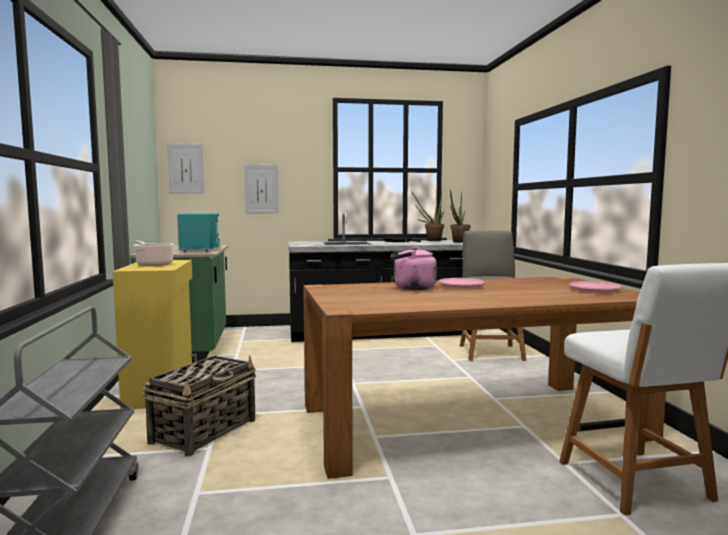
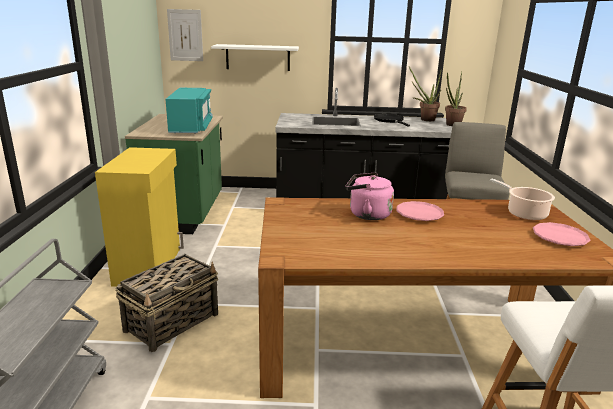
camera: 10 degrees right, 15 degrees up
(153, 264) = (136, 159): cooking pot -> cooking pot (524, 213)
(261, 189) = (258, 57): picture -> white shelf

